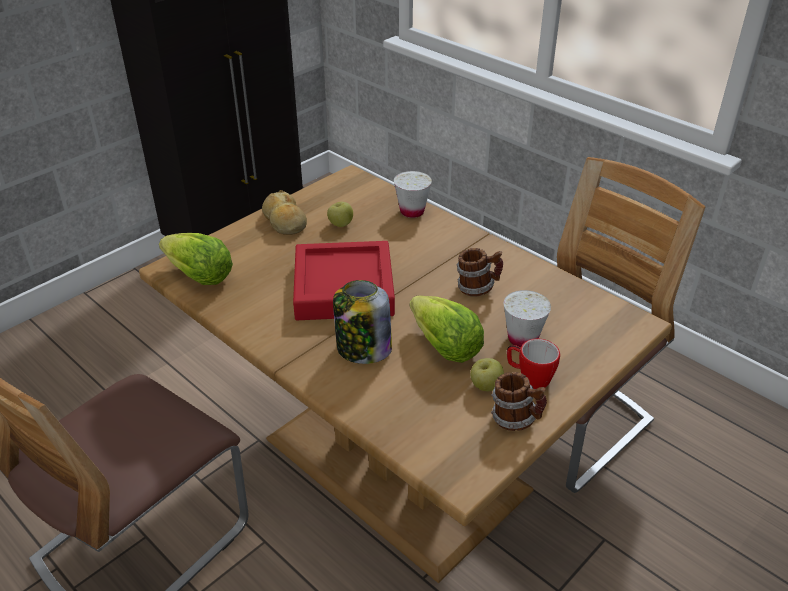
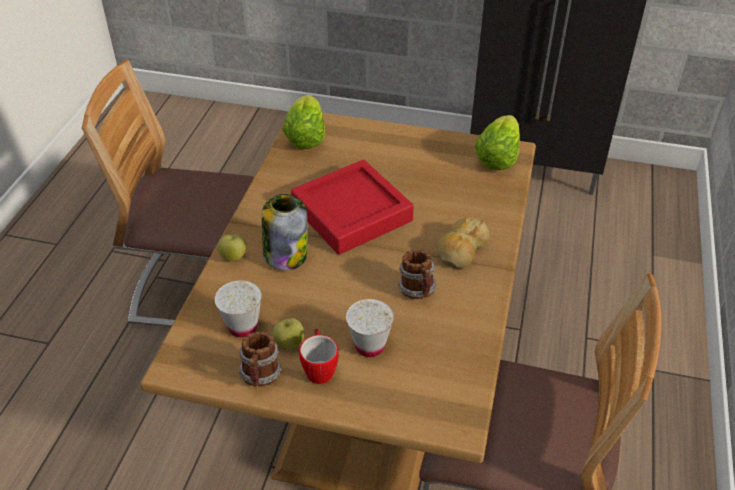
camera: 60 degrees right, 5 degrees up
(284, 222) = (410, 145): bread -> bread (461, 250)
(340, 224) = (436, 175): apple -> apple (233, 257)
(412, 211) = (497, 207): white cup -> white cup (242, 326)
(445, 347) = (321, 300): lettuce -> lettuce (497, 158)

